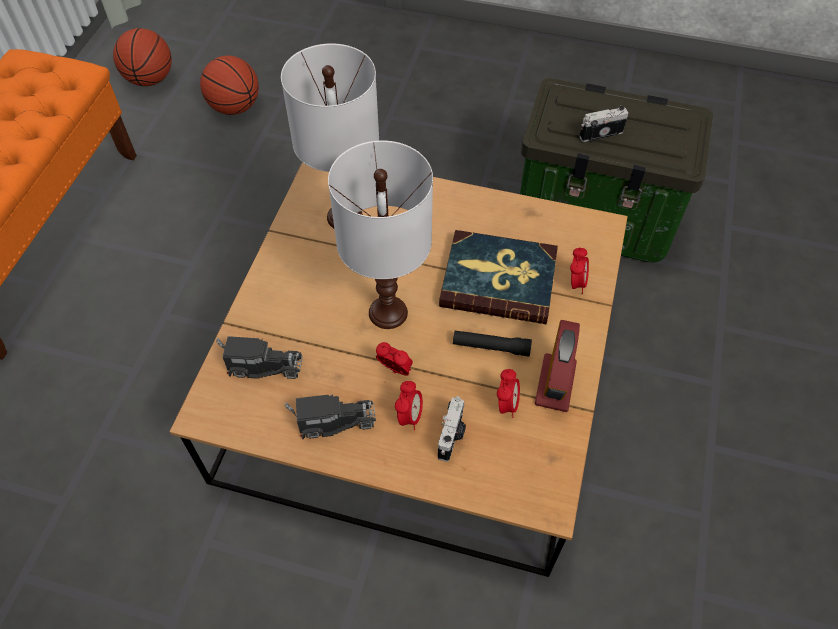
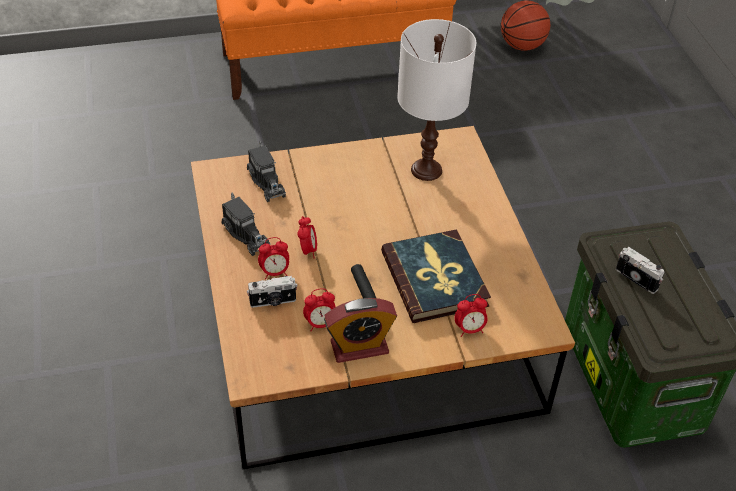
camera: 60 degrees right, 10 degrees down
(234, 107) = (538, 101): basketball -> none
(388, 312) = (357, 227): white table lamp -> none

